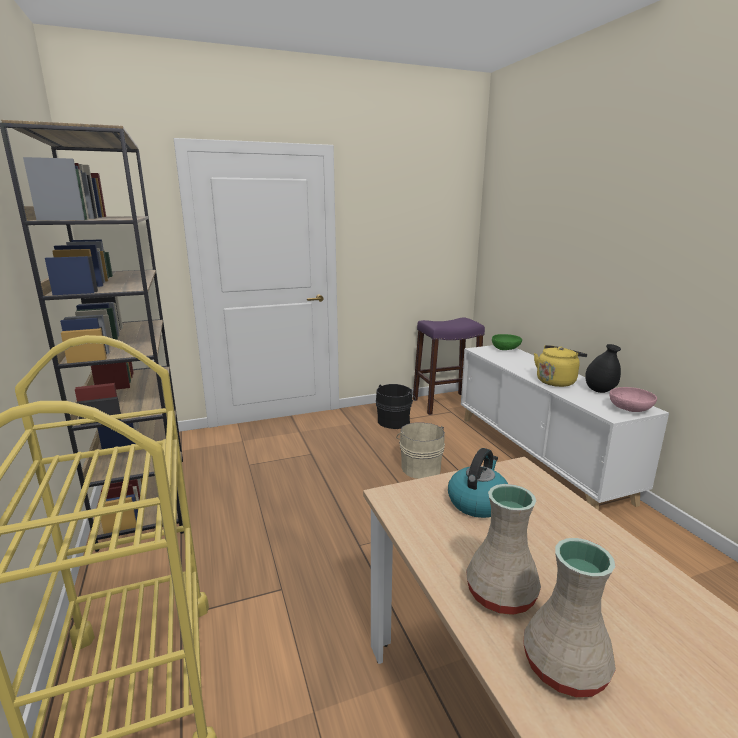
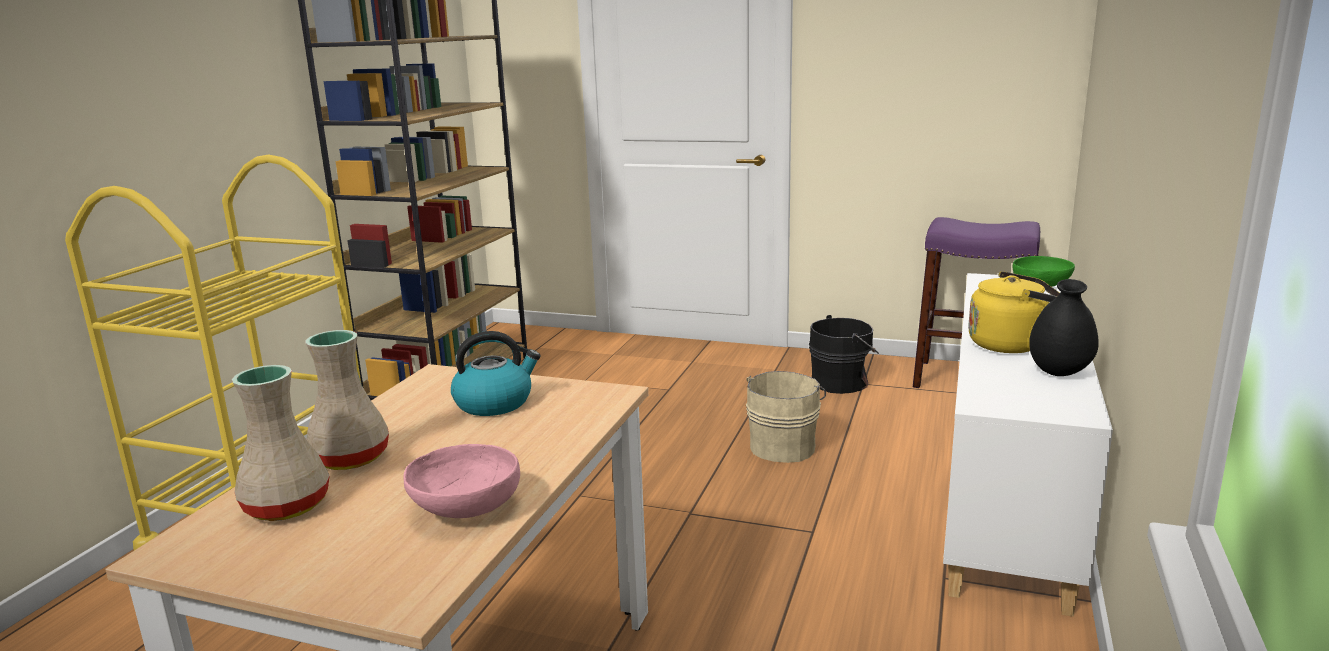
camera: 40 degrees right, 0 degrees up
(630, 410) = (1037, 407): pink bowl -> pink bowl (465, 509)

